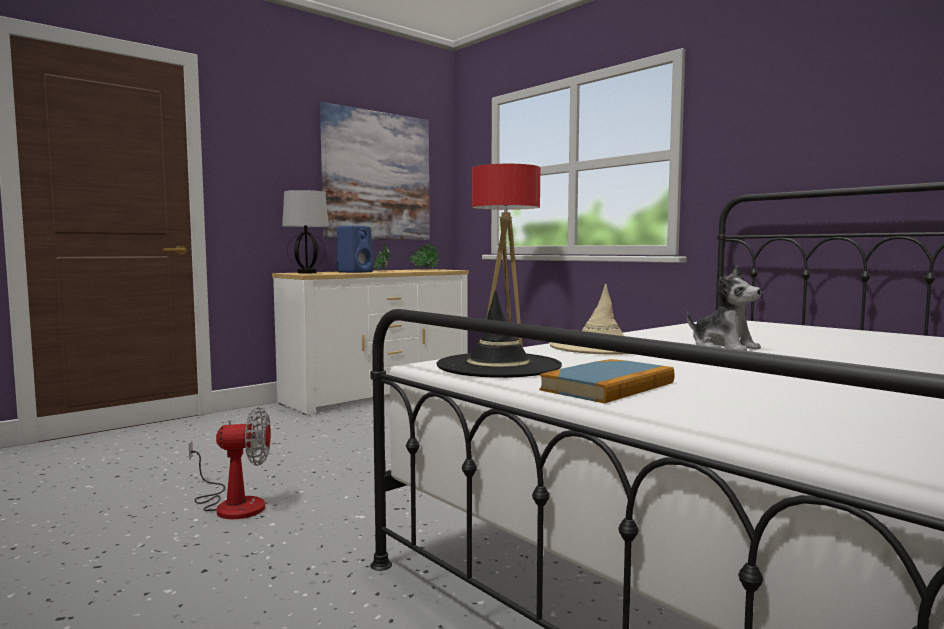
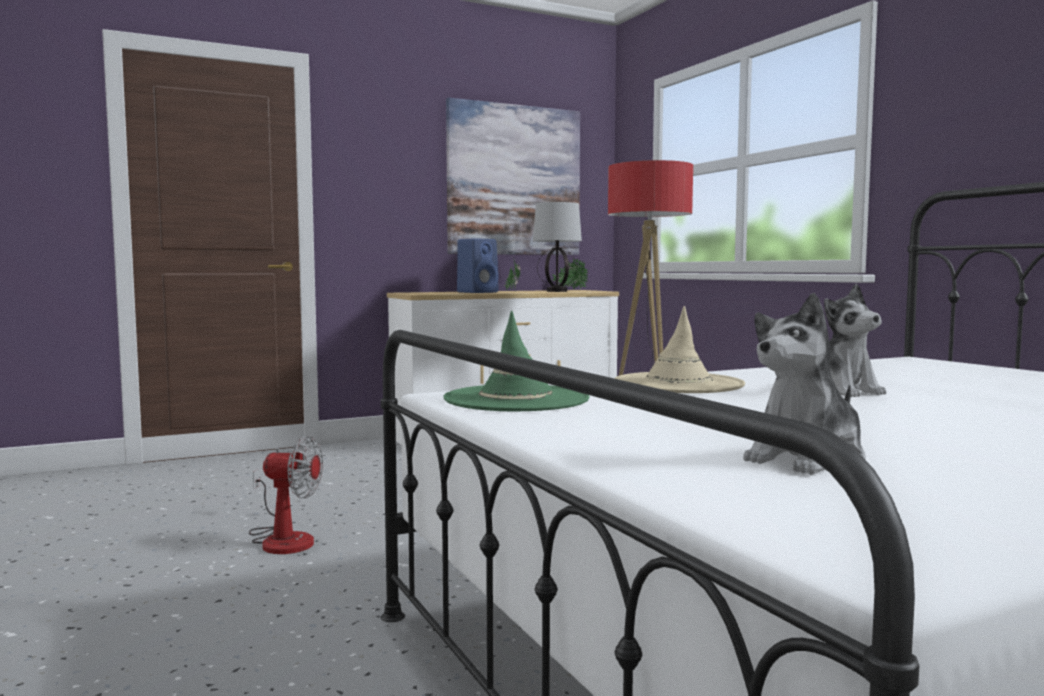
camera: 15 degrees right, 0 degrees up
(306, 272) = (423, 292): table lamp -> table lamp (556, 291)
(499, 366) = (516, 399): black hat -> green hat
(608, 386) = (602, 426): book -> none
(800, 404) = (807, 459): none -> plush toy

